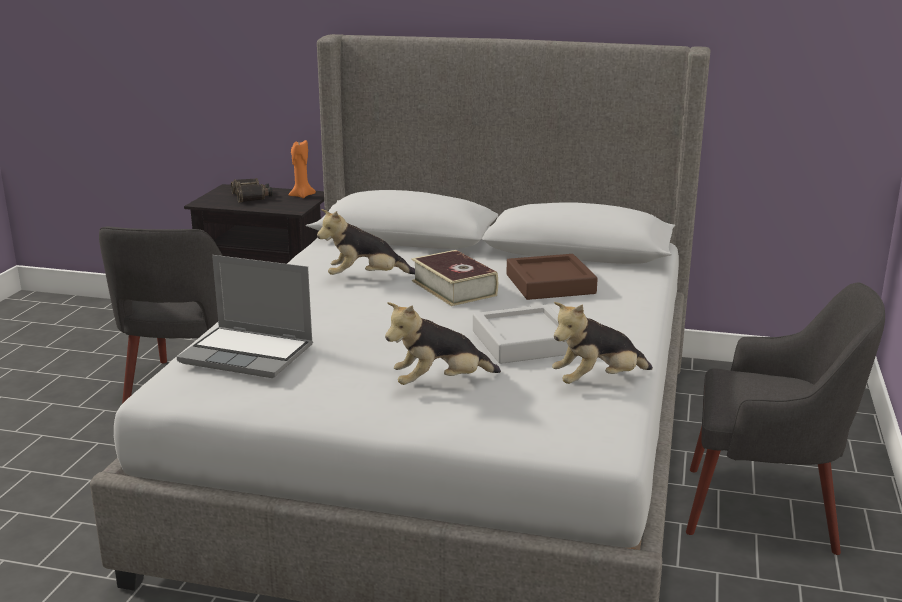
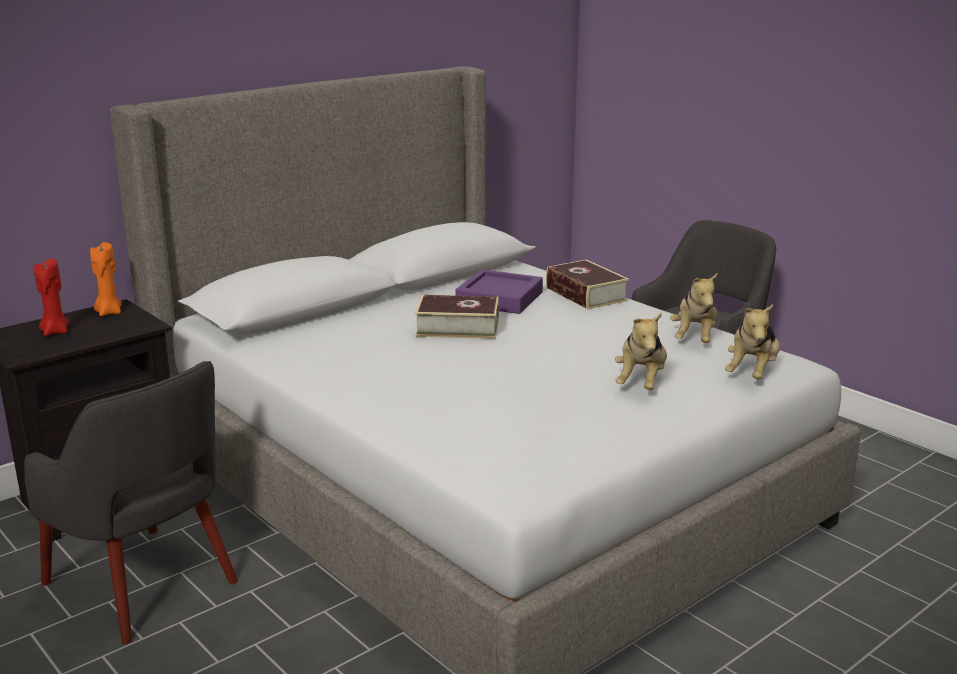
camera: 55 degrees left, 0 degrees up
(249, 354) = (498, 433): laptop -> none
(252, 196) = (55, 332): binoculars -> red candle
(365, 278) = (373, 350): plush toy -> plush toy (752, 373)
(524, 342) = (601, 337): grey tray -> none
(550, 284) = (499, 298): brown tray -> purple tray
(626, 310) = (586, 294): none -> book

